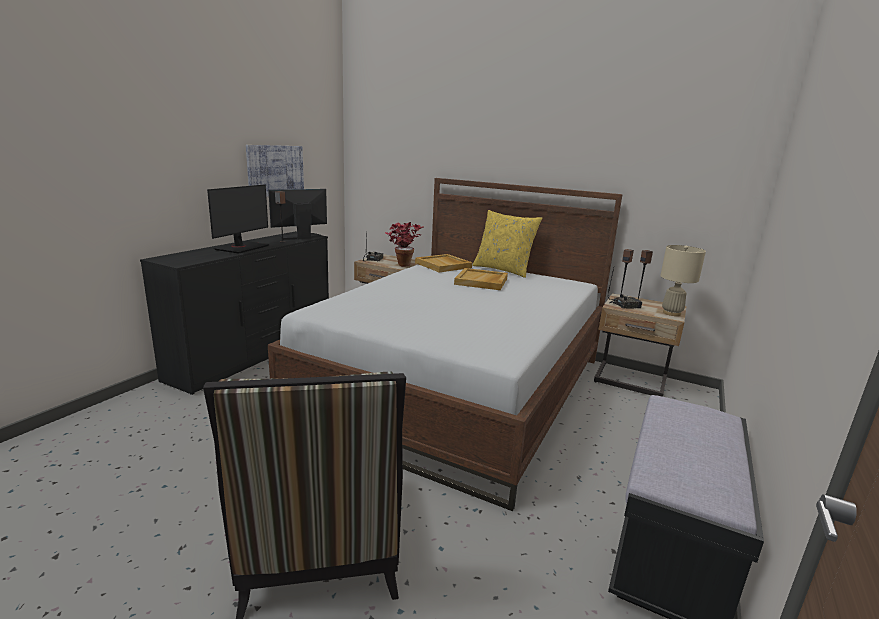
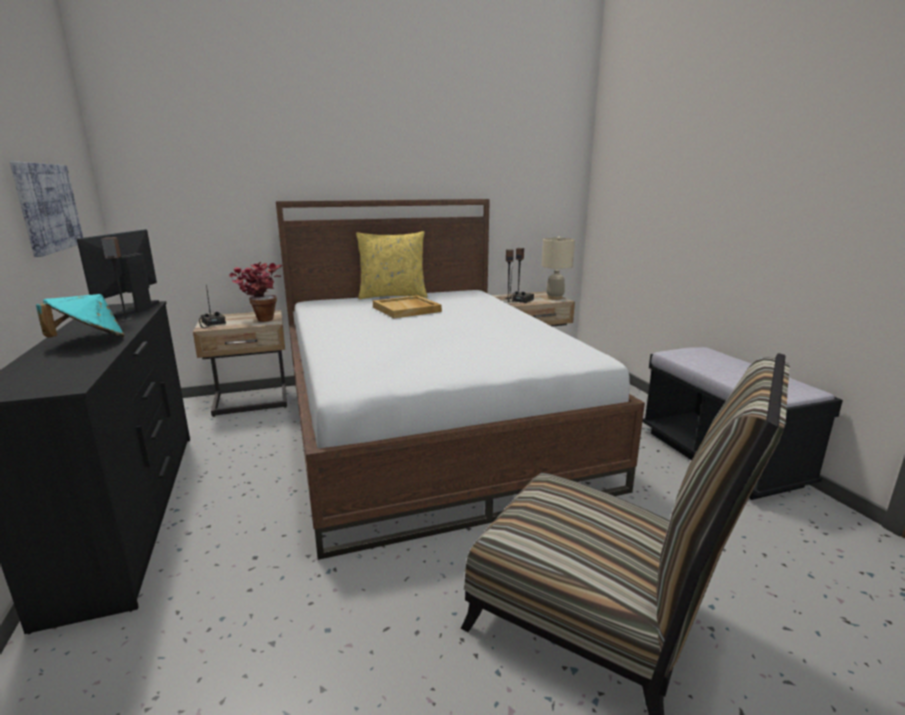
camera: 45 degrees left, 0 degrees up
(241, 247) = (90, 341): monitor -> turquoise hat
(444, 265) = (332, 305): beige tray -> none

